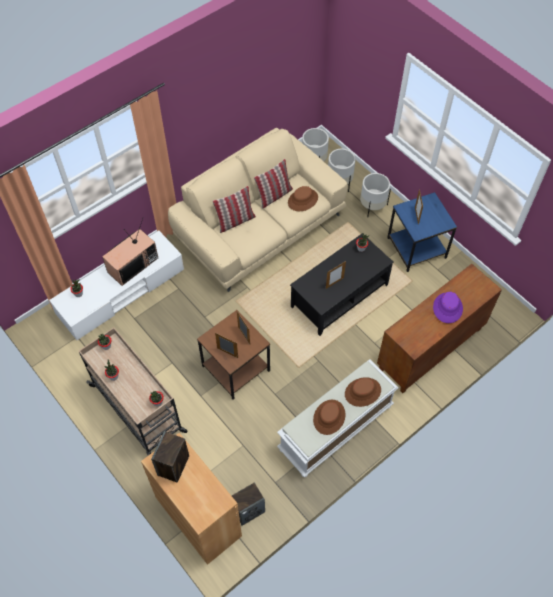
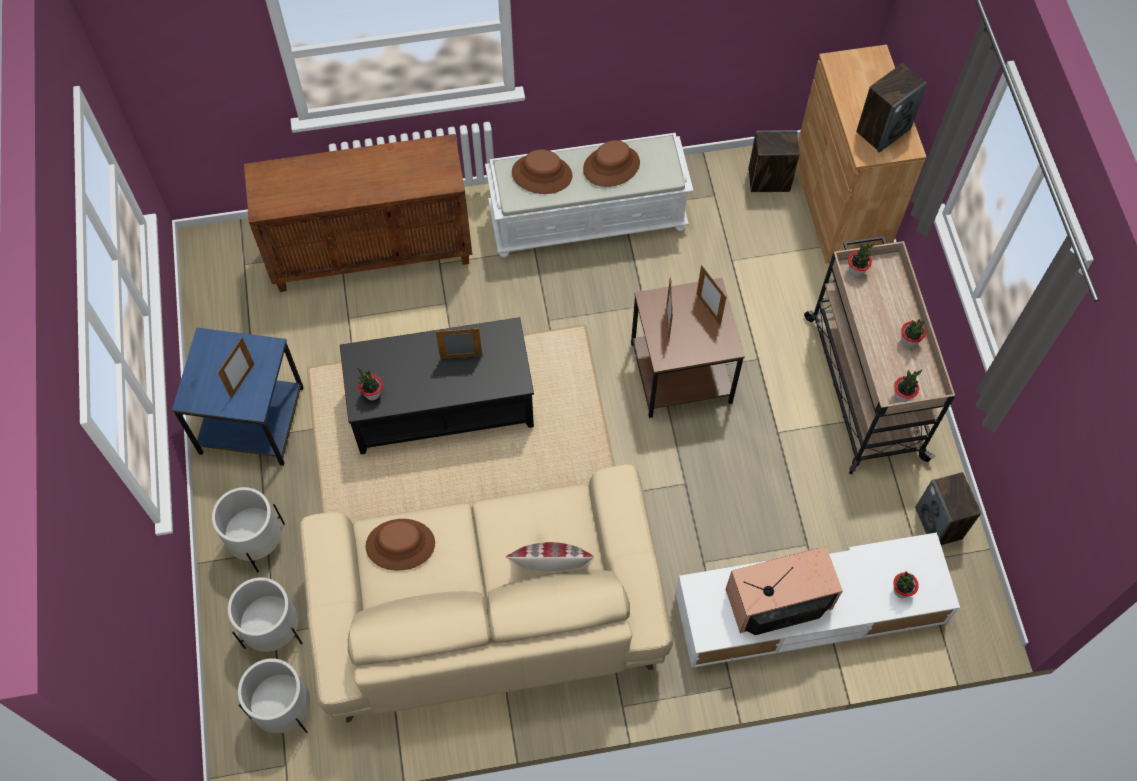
camera: 150 degrees left, 5 degrees up
(74, 358) = (939, 523): none -> speaker
(274, 196) = (445, 584): pillow -> none
(447, 308) = (346, 177): purple hat -> none

